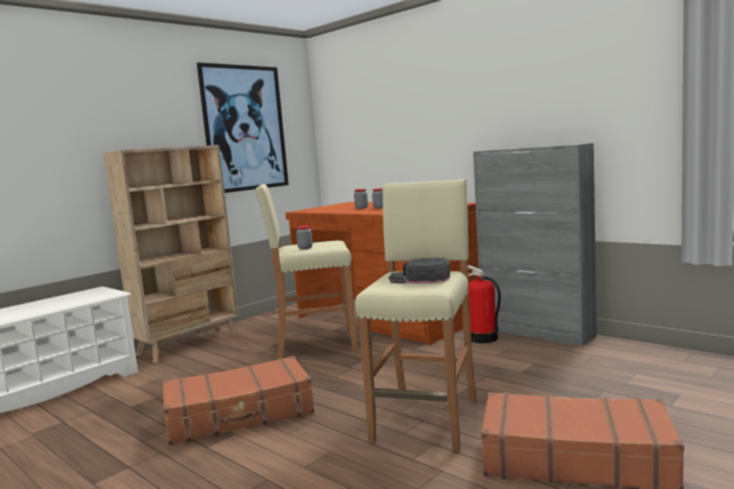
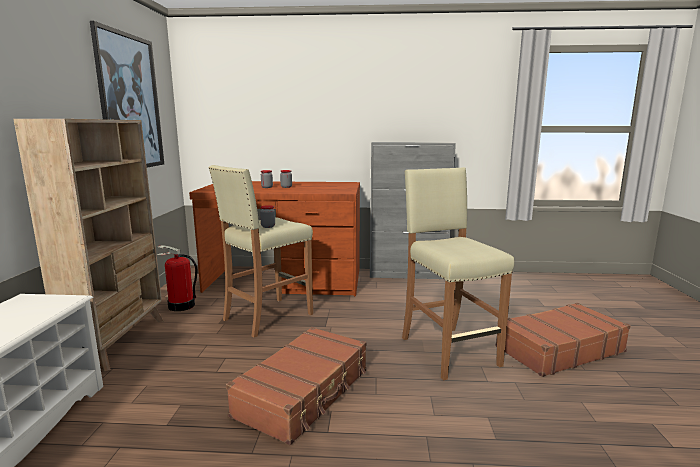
camera: 40 degrees left, 5 degrees up
(420, 278) = (460, 244): black cap -> none
(482, 338) = (382, 284): fire extinguisher -> fire extinguisher (181, 306)

